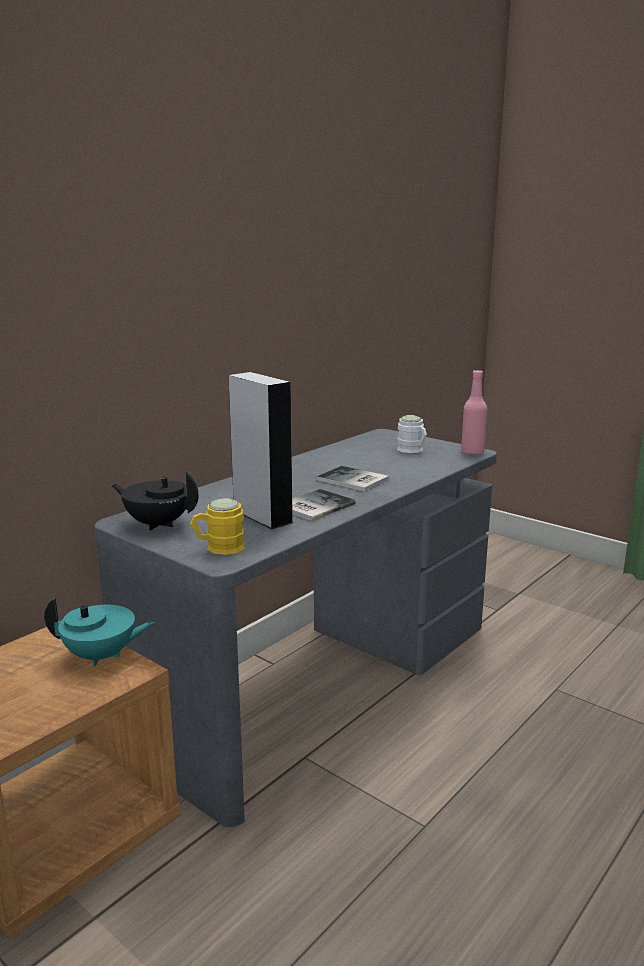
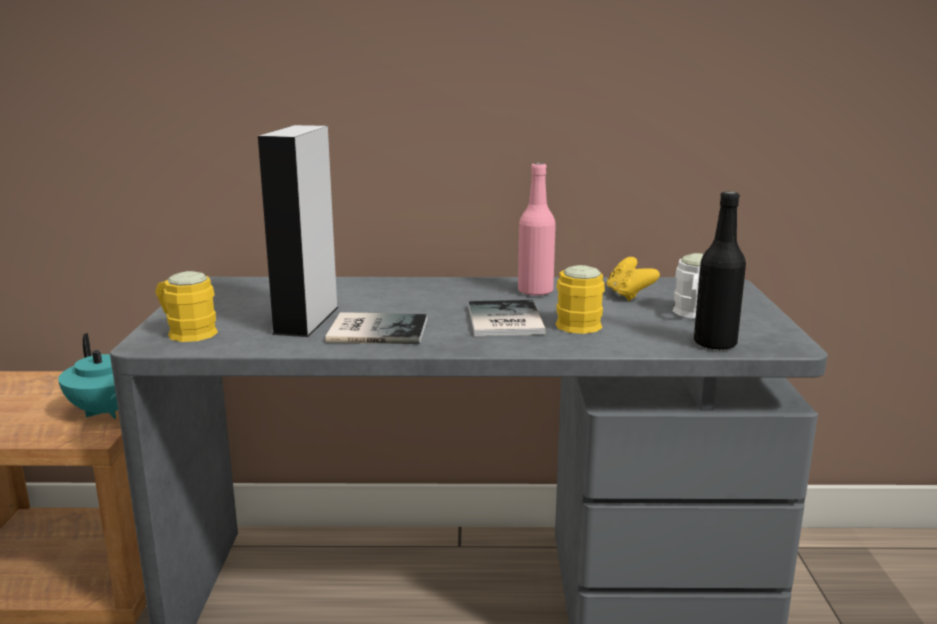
camera: 50 degrees right, 0 degrees up
(158, 524) = (221, 294): black teapot -> none
(365, 450) = (629, 295): none -> yellow game controller
(386, 469) = (582, 322): none -> yellow mug
(455, 460) = (715, 344): none -> black bottle
(472, 452) = (777, 343): pink bottle -> pink bottle (535, 291)

